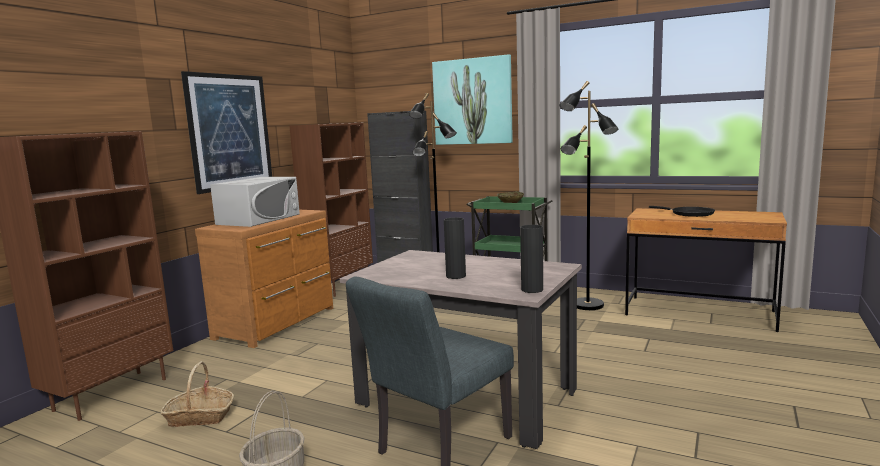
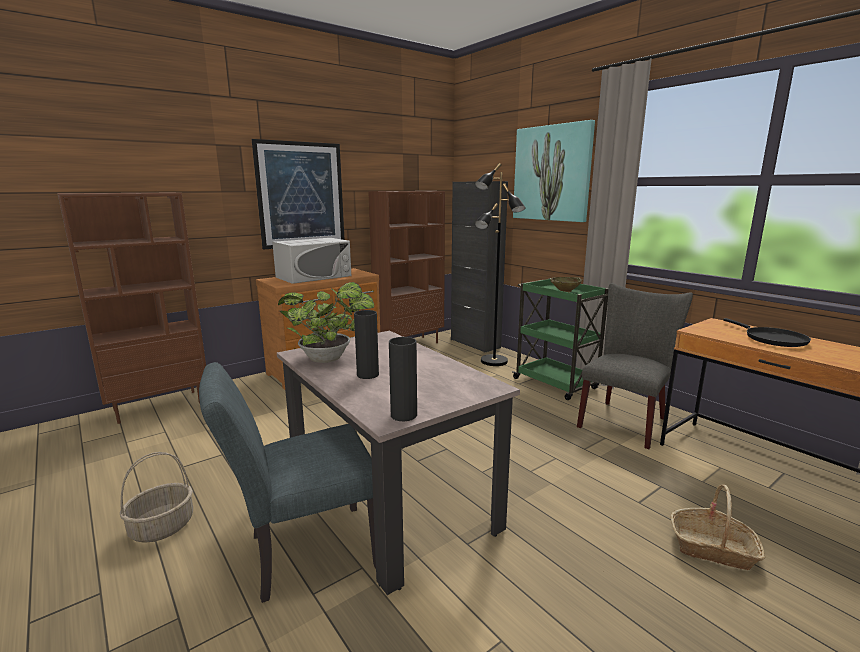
camera: 25 degrees right, 5 degrees up
(200, 416) = (183, 446): basket -> basket (712, 548)
(401, 273) = (329, 359): none -> potted plant
(587, 305) = (625, 420): black floor lamp -> grey chair

